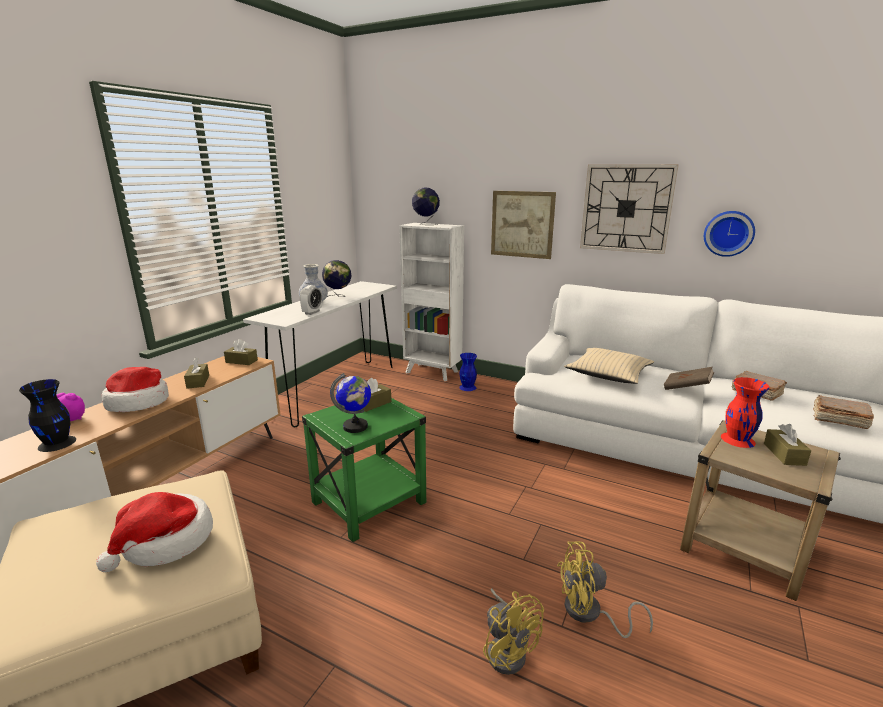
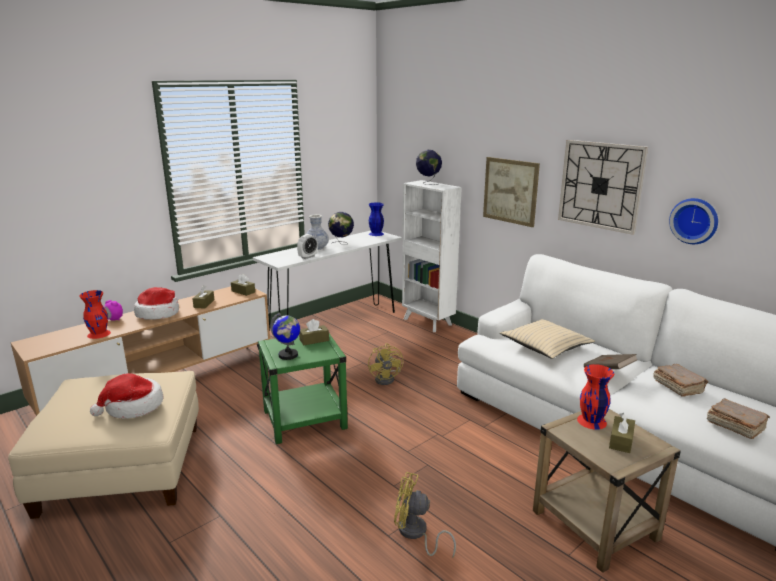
camera: 20 degrees right, 0 degrees up
(57, 443) = (99, 334): black vase -> red vase
(467, 387) = (450, 341): blue vase -> blue vase (376, 234)
(507, 649) = (337, 538): yellow fan -> yellow fan (387, 378)

